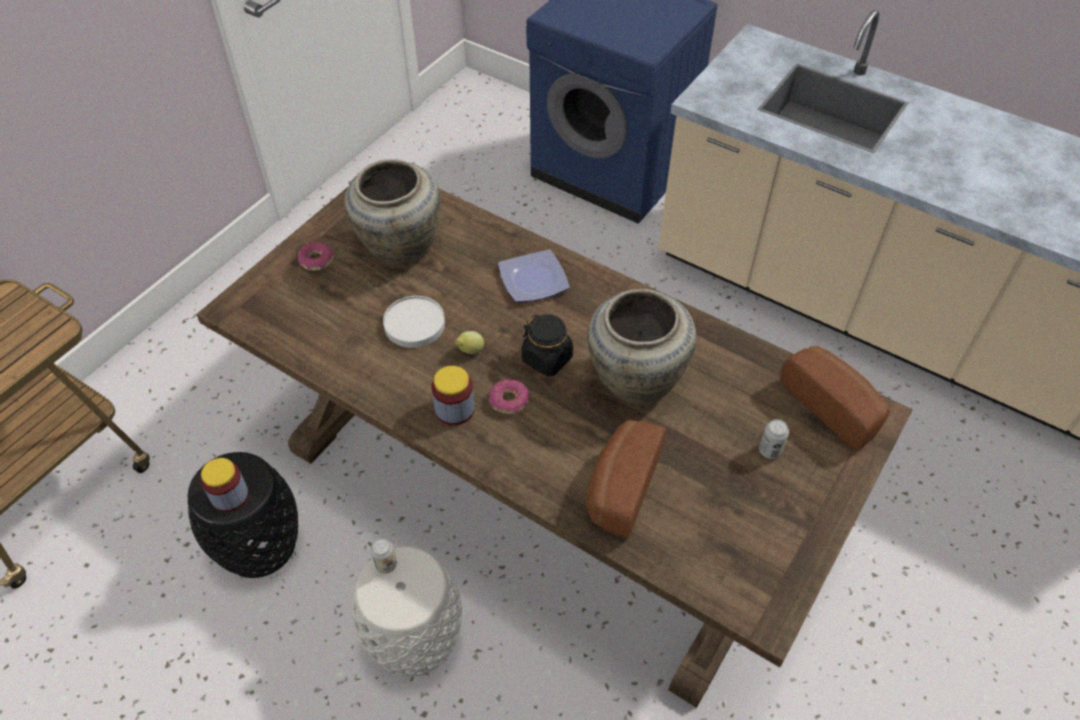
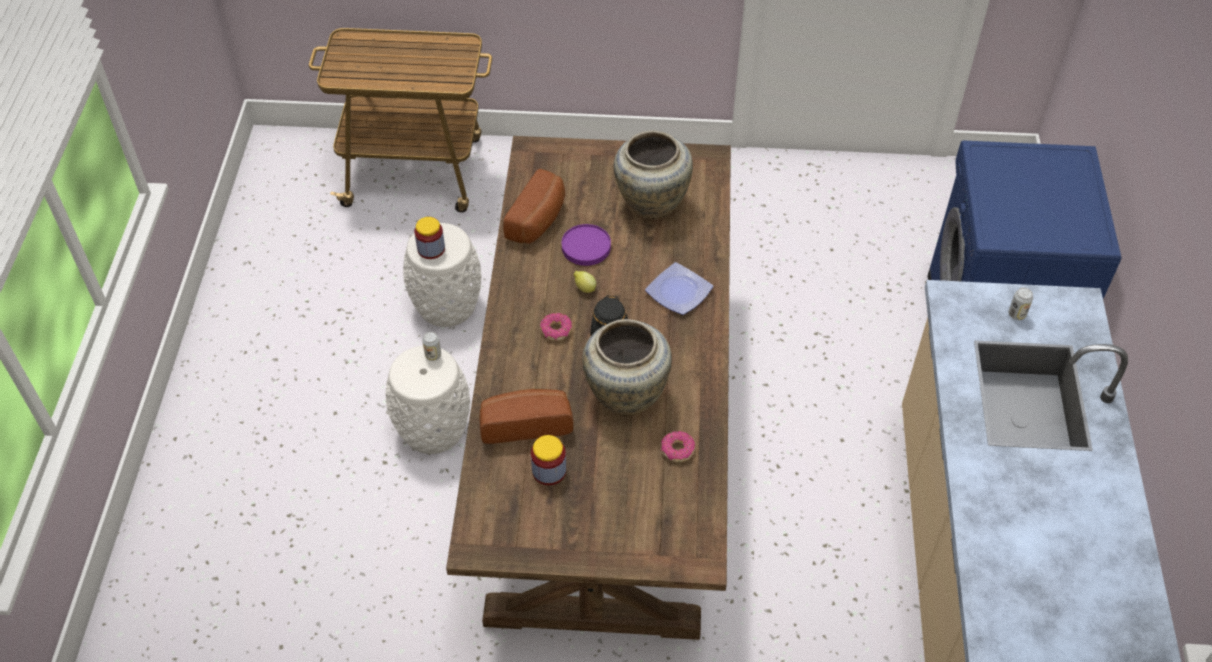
camera: 60 degrees right, 0 degrees up
(259, 545) = (446, 305): black stool -> white stool
(316, 261) = (603, 166): donut -> donut (677, 450)
(415, 324) = (586, 247): white plate -> purple plate
(454, 409) = (528, 304): jar -> jar (549, 471)
(770, 450) = (617, 501): can -> can (1016, 314)
(833, 405) = (690, 528): bread -> bread (539, 220)

